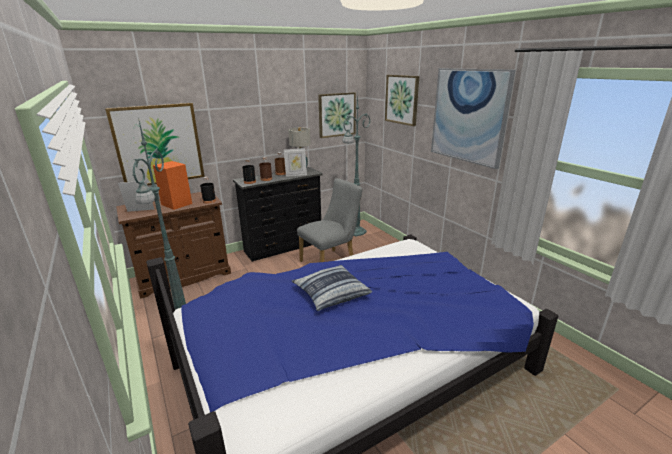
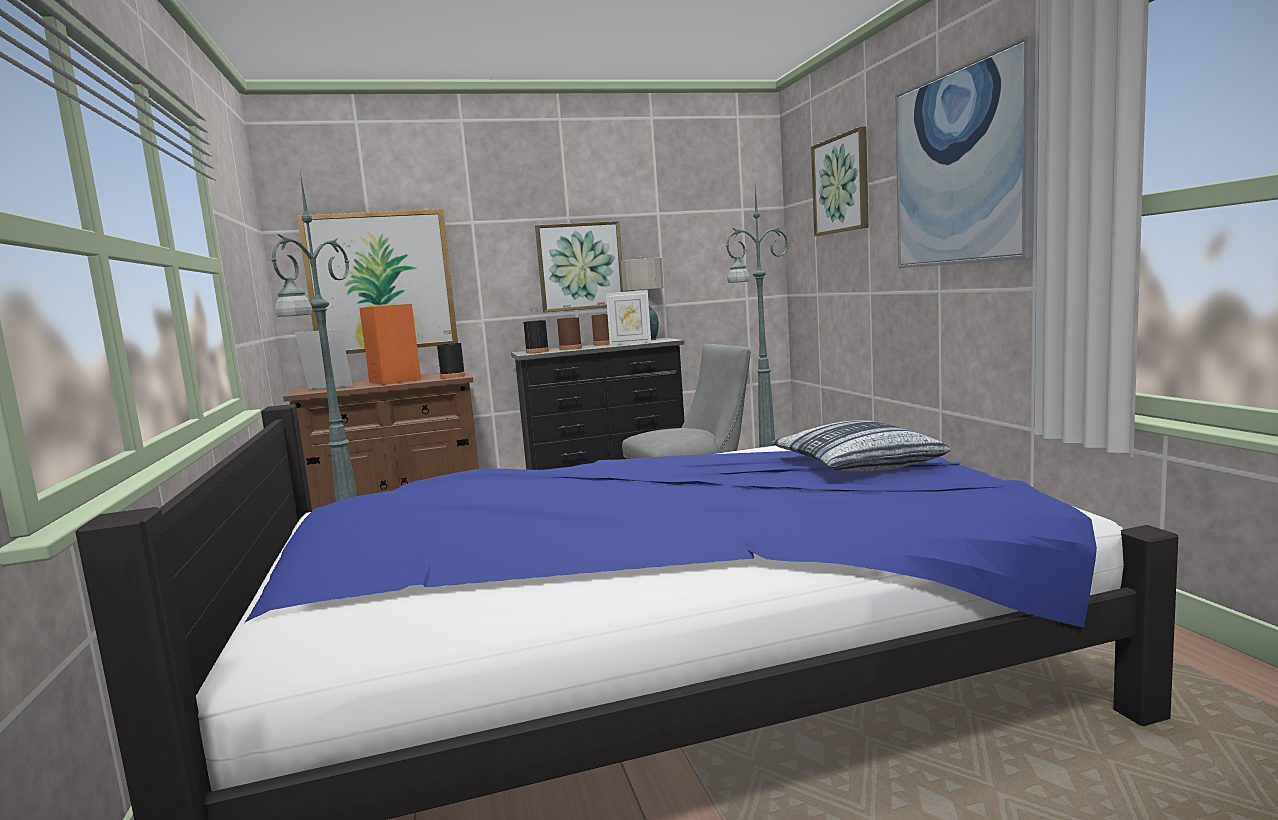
camera: 15 degrees right, 15 degrees down
(331, 293) = (610, 490): pillow -> pillow (856, 464)
(336, 115) = (722, 238): picture -> picture (580, 266)

